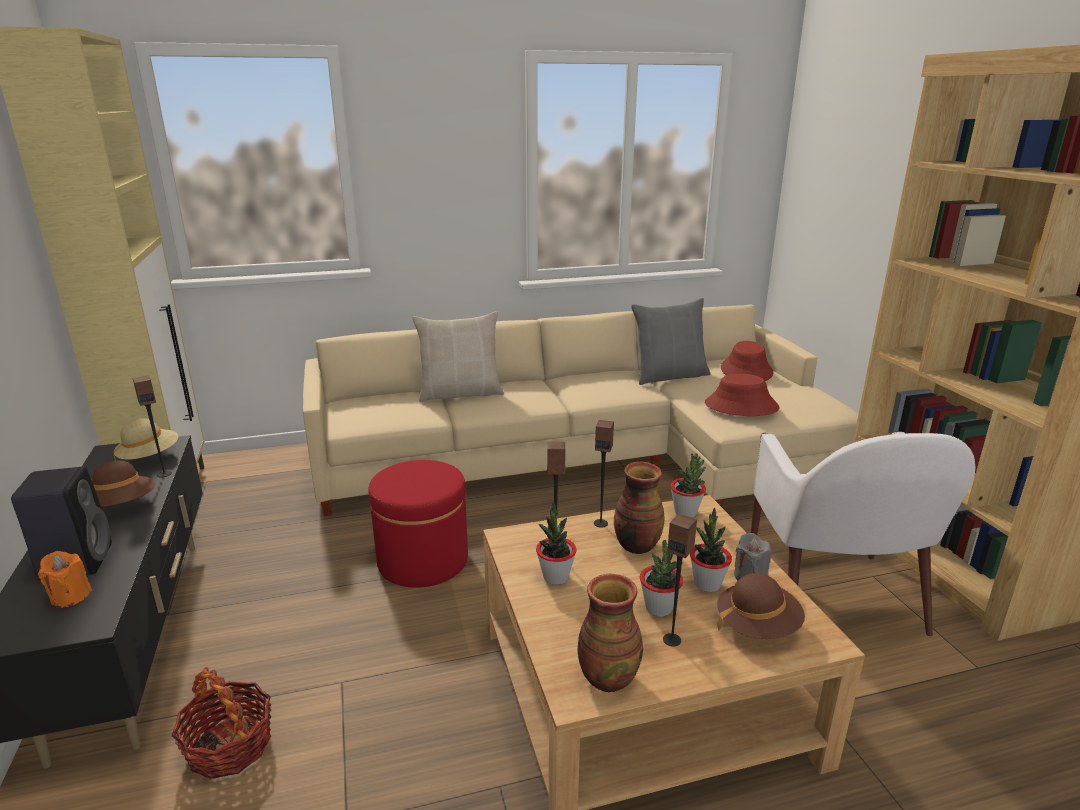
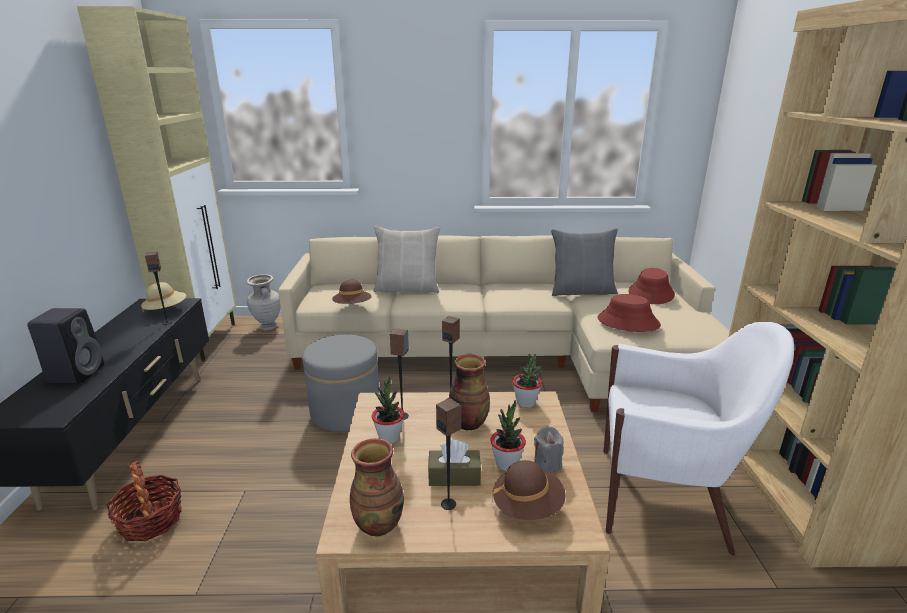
camera: 15 degrees right, 0 degrees up
(70, 596) = (57, 396): orange candle -> none
(122, 506) = (128, 340): brown hat -> brown hat (352, 306)
(255, 466) = (267, 327): none -> beige vase
(423, 560) = (345, 412): red ottoman -> grey ottoman
(659, 608) = (454, 476): potted plant -> brown tissue box
(833, 598) = (665, 498): white armchair -> white armchair turned 90 degrees counterclockwise

